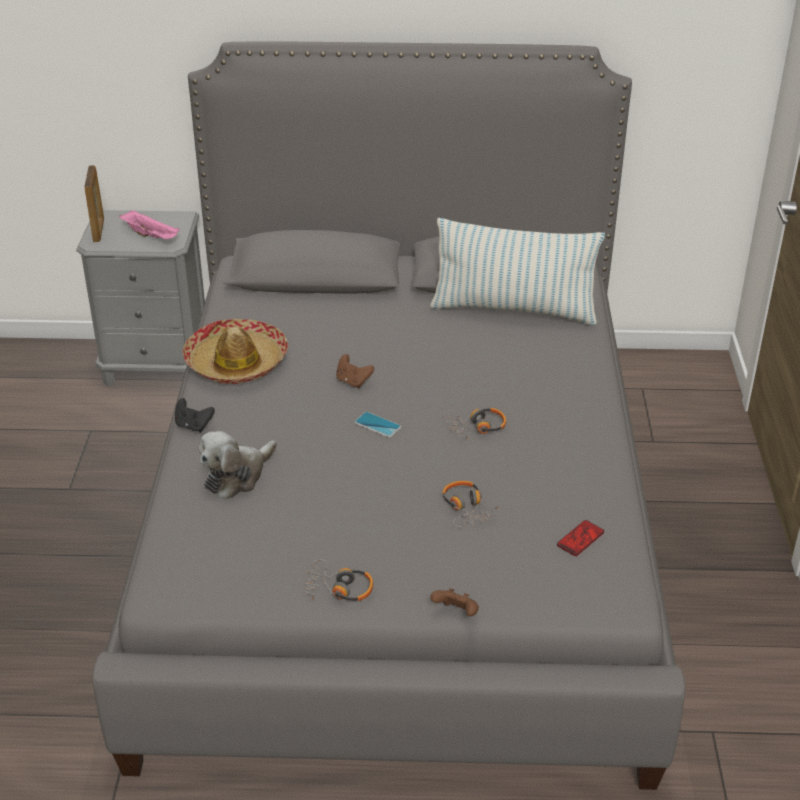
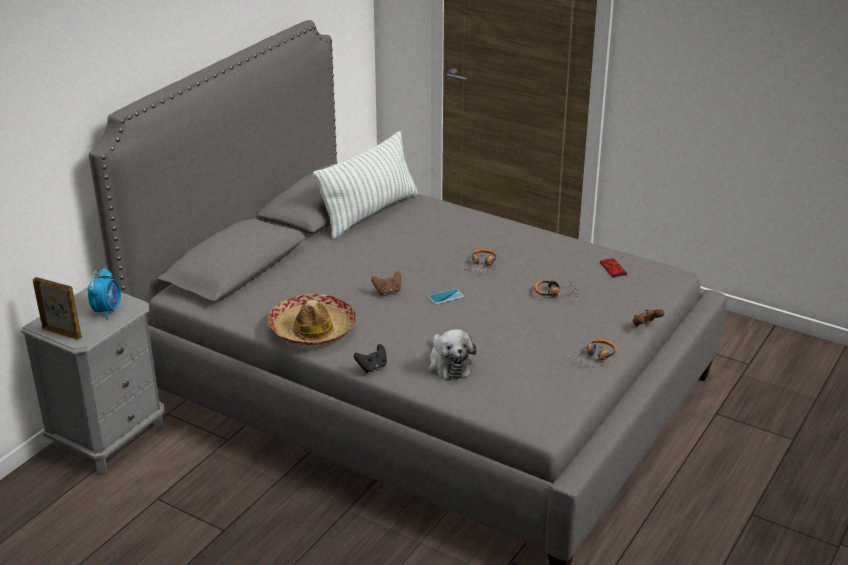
camera: 60 degrees left, 5 degrees down
(151, 236) = (107, 310): pink tray -> alarm clock

